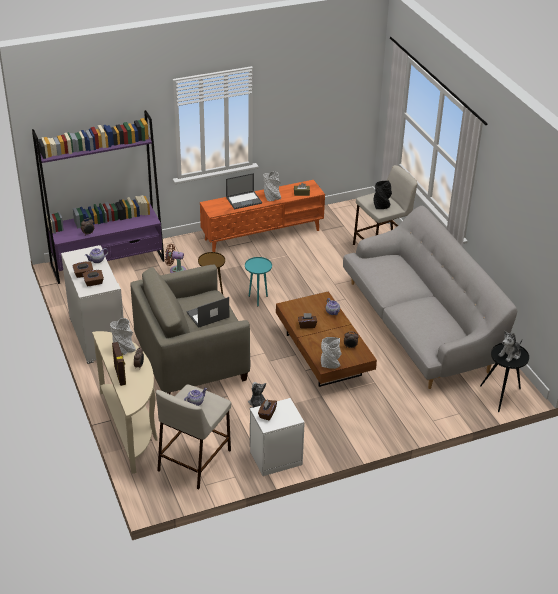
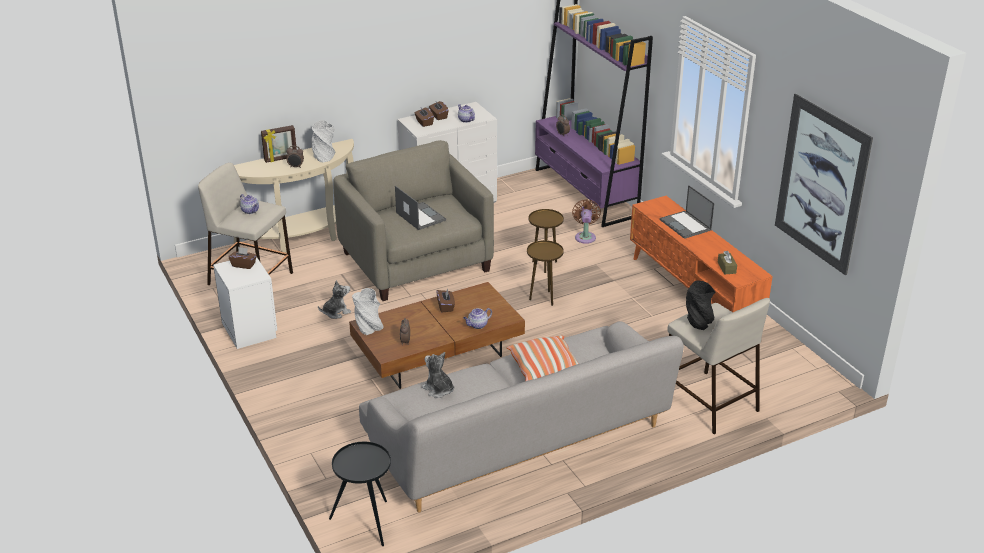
camera: 85 degrees right, 5 degrees down
(258, 299) = (543, 298): turquoise side table -> brown side table
(272, 197) = (704, 245): grey vase -> none
(325, 107) = (821, 184): none -> picture
(400, 280) = (545, 368): none -> pillow
(510, 354) = (364, 463): plush toy -> plush toy (438, 389)

